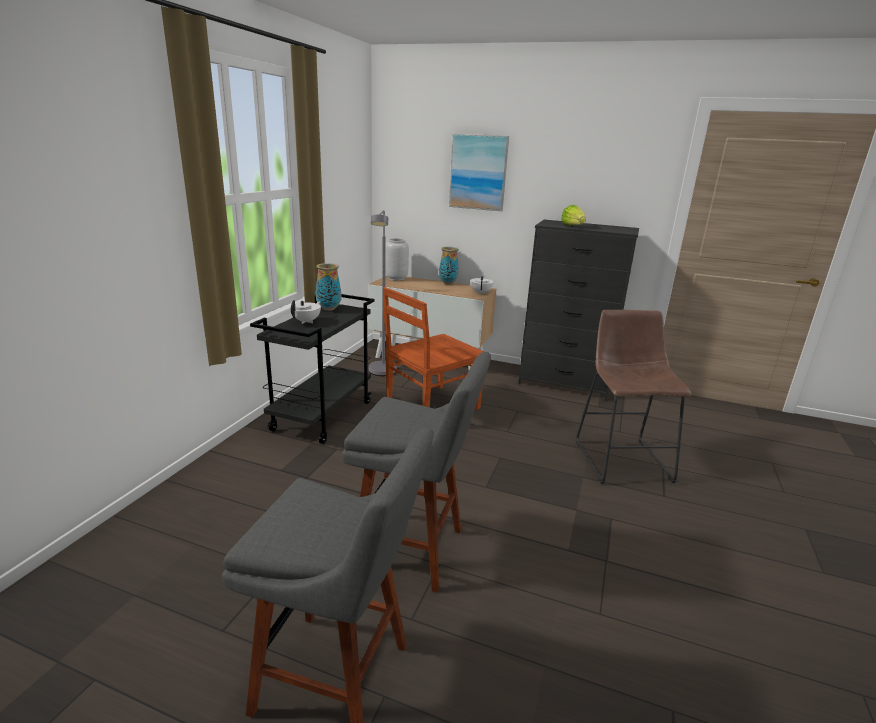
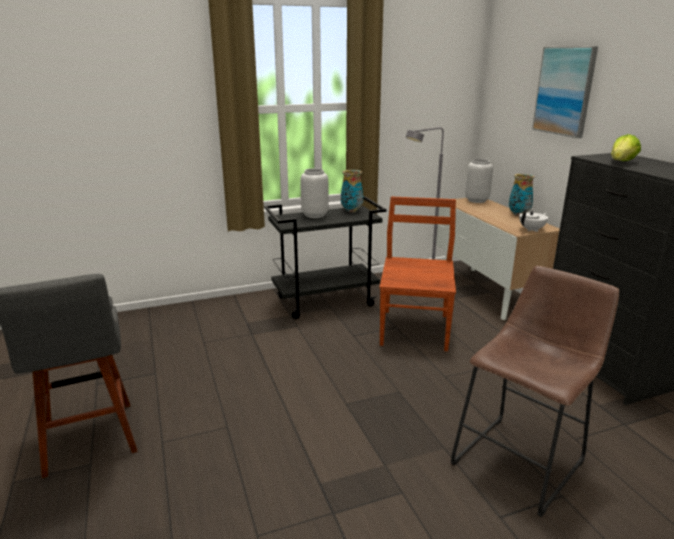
camera: 50 degrees right, 0 degrees up
(306, 321) = (315, 215): white teapot -> grey vase
(414, 550) = (229, 409): grey stool -> none
(431, 406) = (415, 328): brown chair -> brown chair turned 90 degrees clockwise

